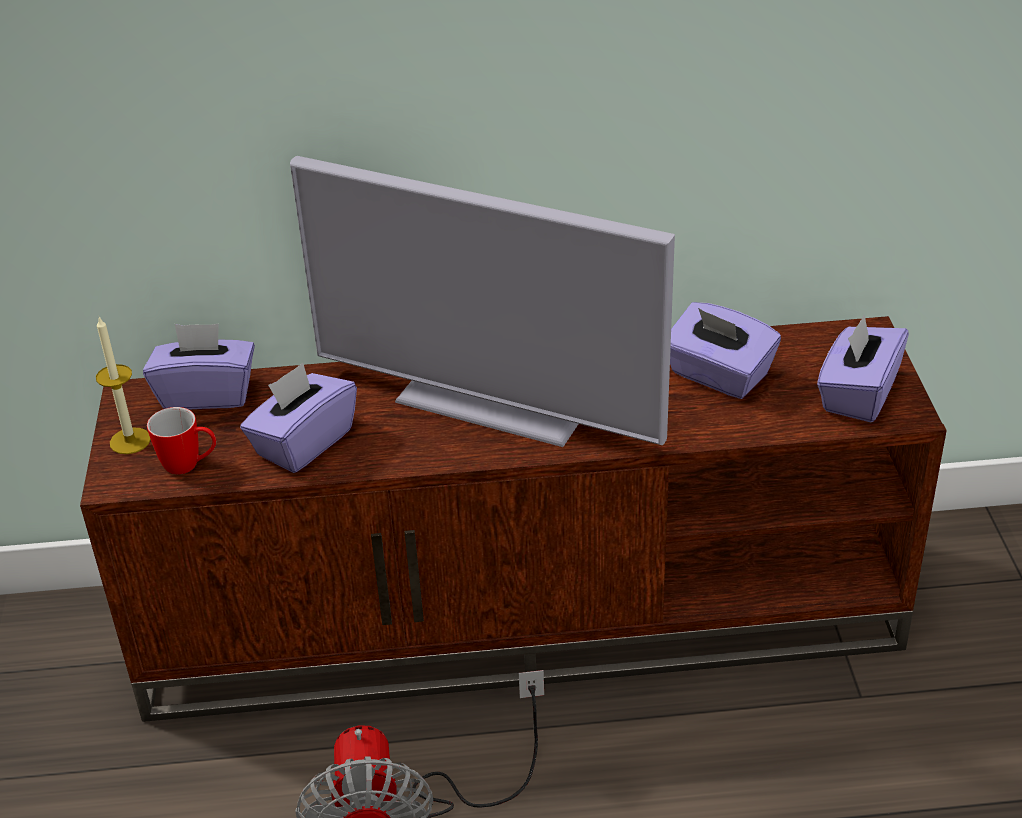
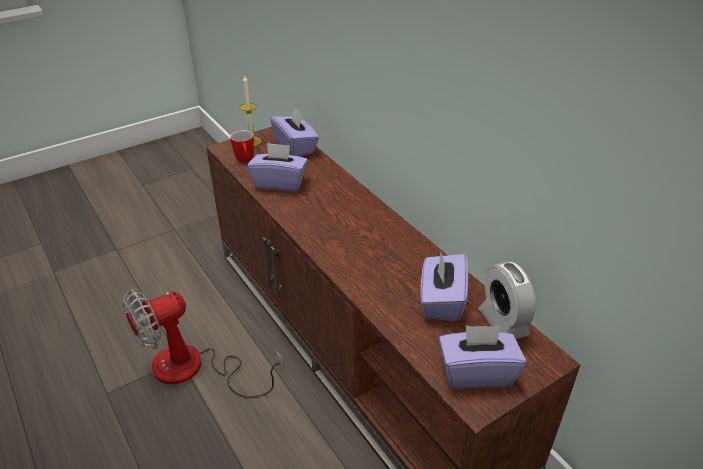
camera: 60 degrees right, 0 degrees up
(491, 404) = (348, 226): television -> none
(788, 342) = (503, 322): none -> alarm clock

